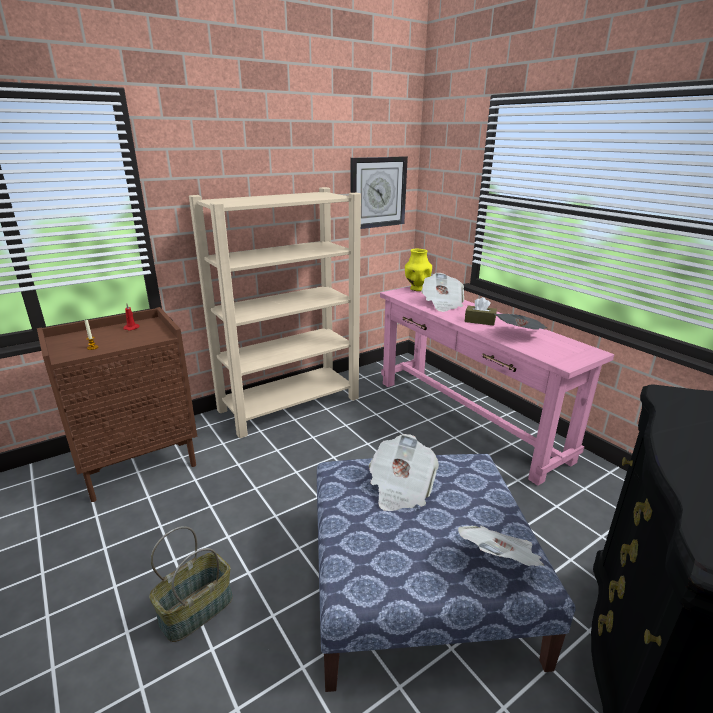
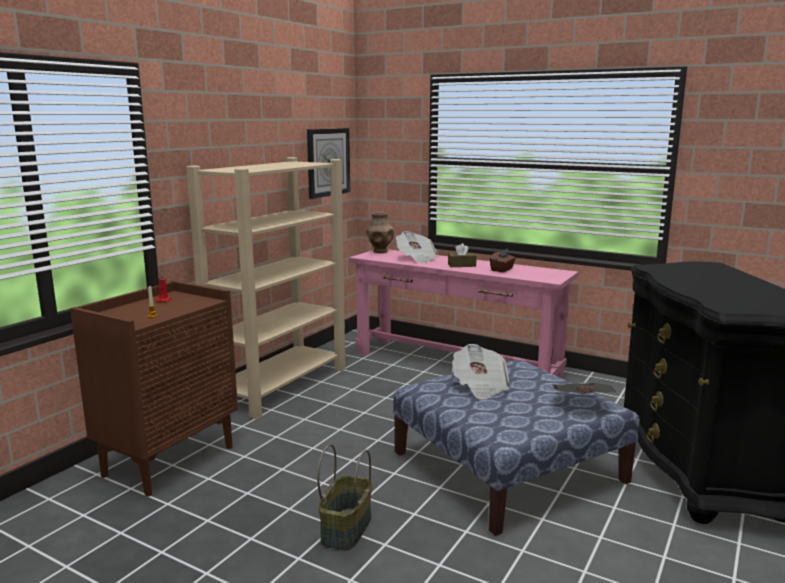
camera: 25 degrees left, 10 degrees down
(417, 289) = (380, 251): yellow vase -> brown vase
(519, 335) = (502, 269): newspaper -> brown tissue box

